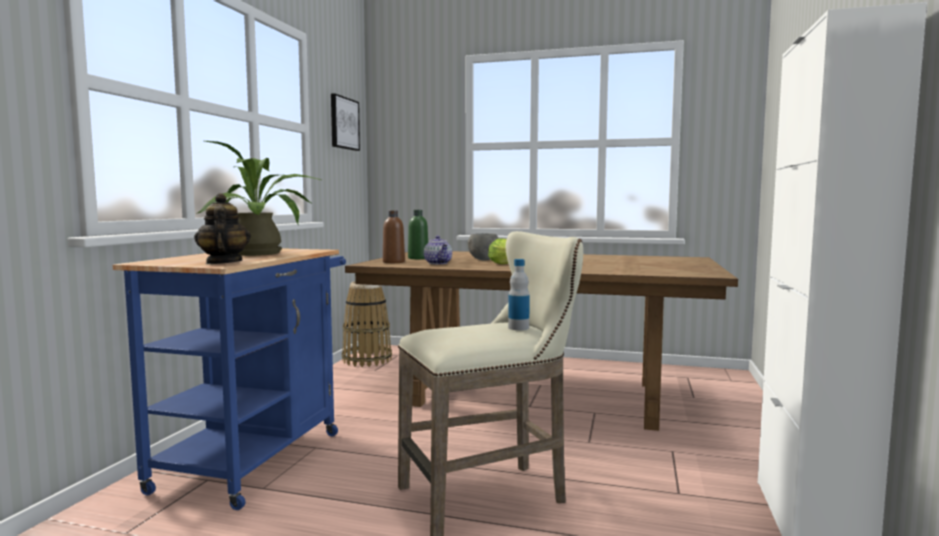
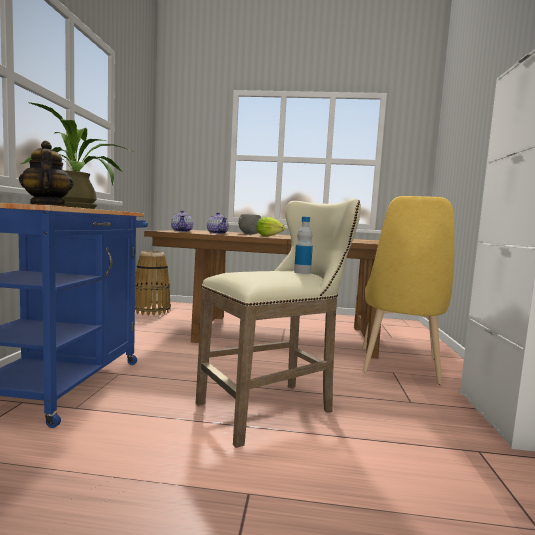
camera: 10 degrees left, 0 degrees up
(343, 123) = (139, 130): picture -> none
(393, 262) = (182, 231): brown bottle -> teapot
(418, 258) = (199, 231): green bottle -> none
(684, 444) = (399, 367): none -> yellow chair

